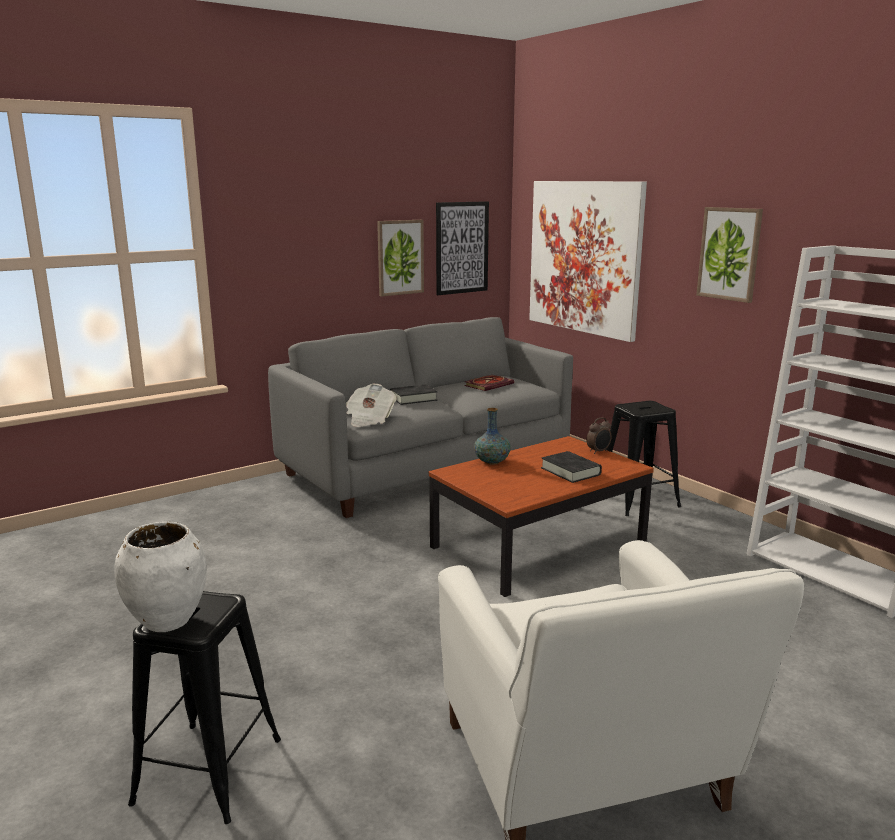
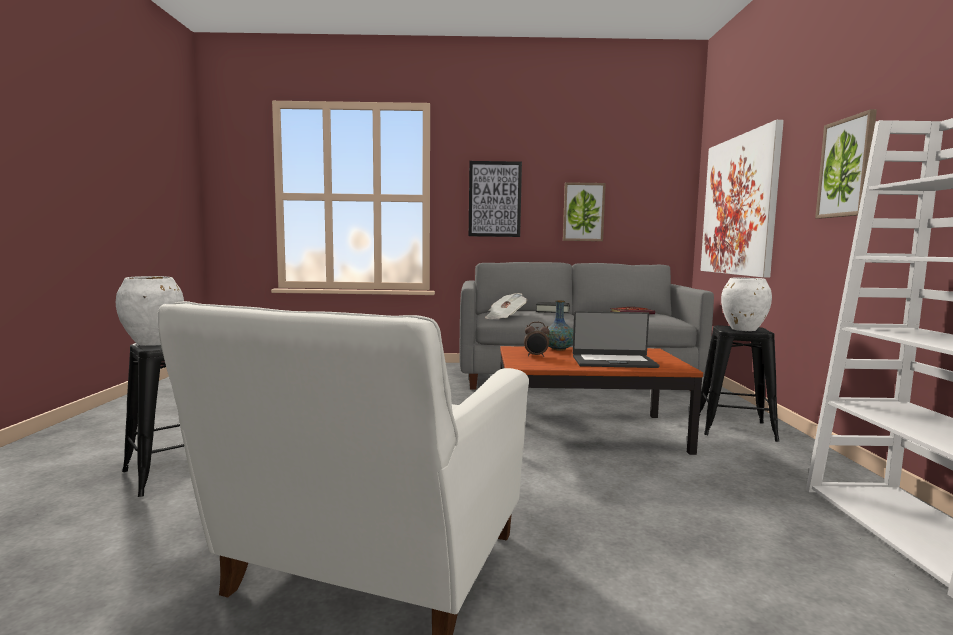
camera: 35 degrees right, 10 degrees down
(462, 248) = (643, 208): picture -> picture (494, 199)
(570, 471) = (613, 361): black book -> laptop
(598, 451) = (667, 357): alarm clock -> alarm clock (536, 356)
(648, 409) = (743, 329): none -> white vase

